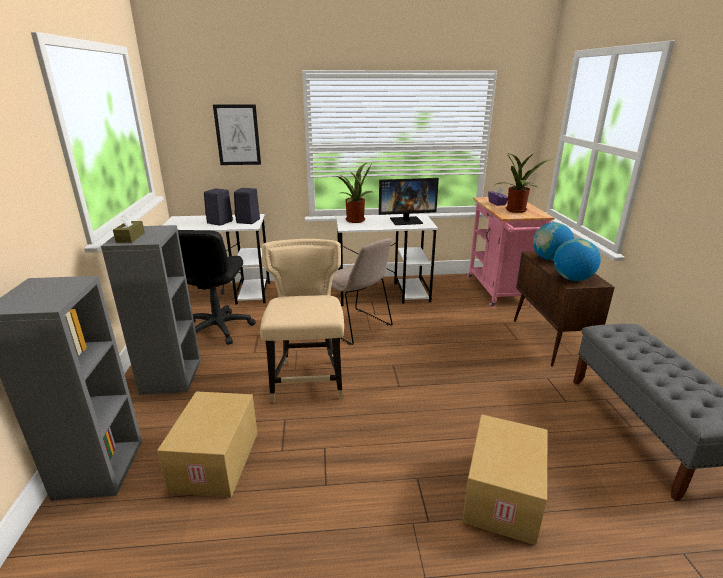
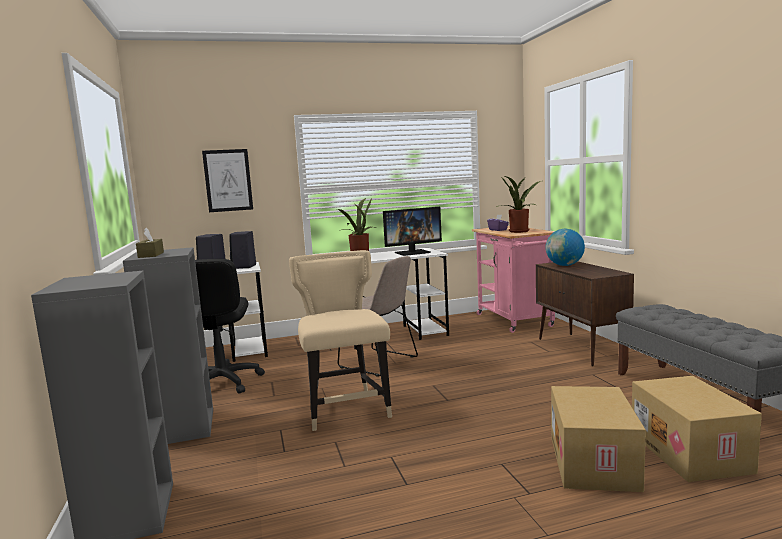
camera: 10 degrees left, 15 degrees down
(217, 462) = (273, 486): cardboard box -> cardboard box (691, 452)
(572, 279) = (593, 273): globe -> none

